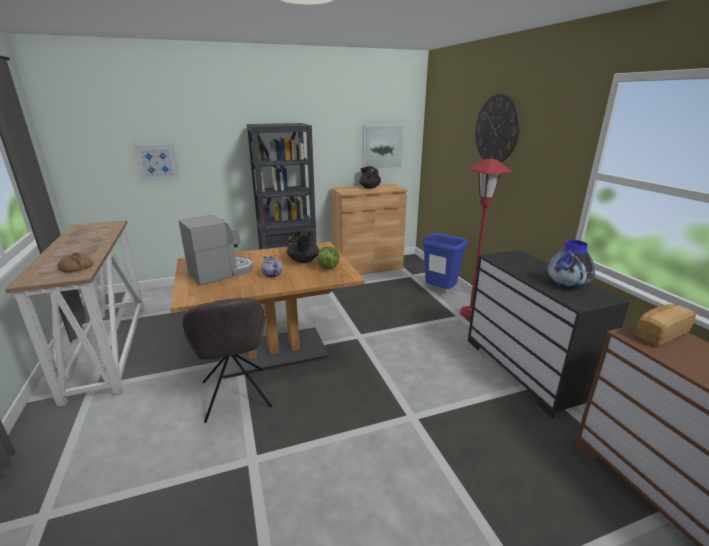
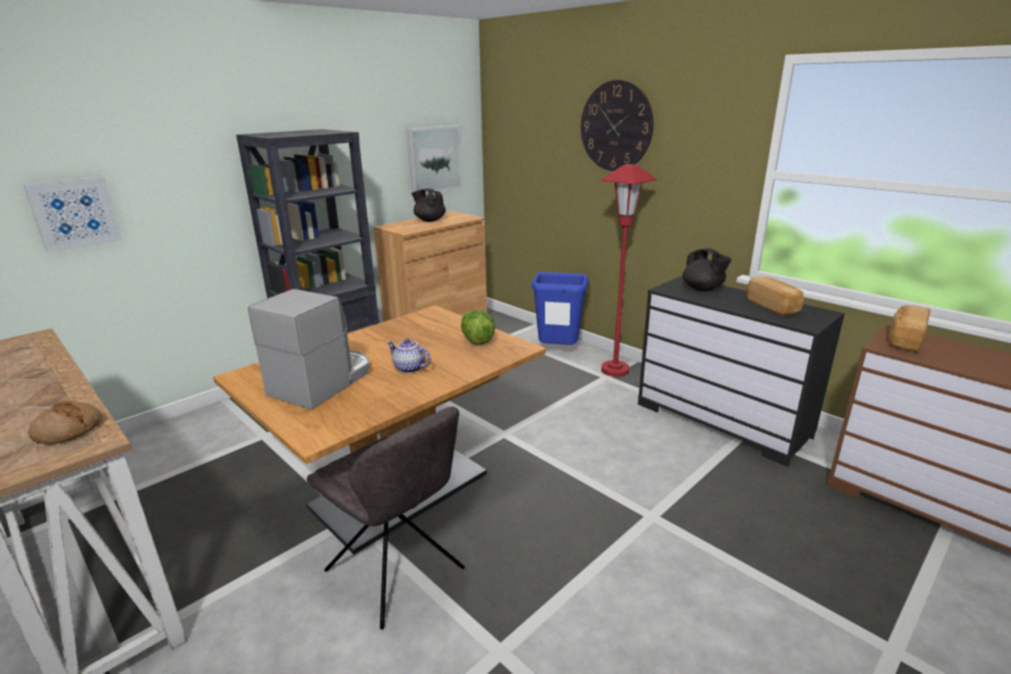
camera: 25 degrees left, 0 degrees up
(303, 261) = (431, 339): black teapot -> black teapot (703, 289)
(567, 284) = (773, 306): vase -> bread

